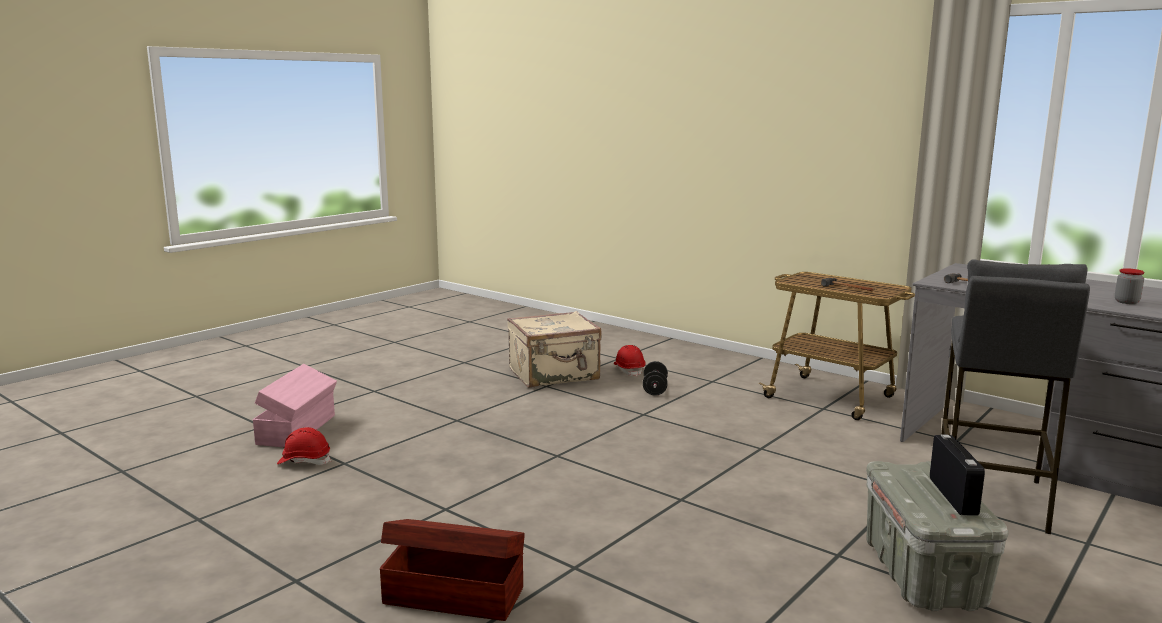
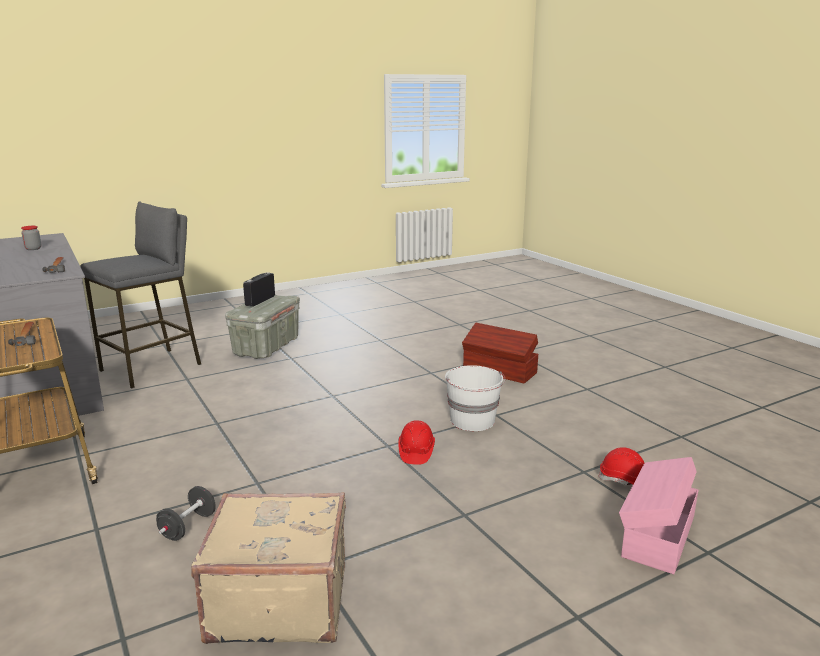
camera: 160 degrees left, 5 degrees up
(474, 496) = (473, 421): none -> white bucket
(629, 370) = (158, 587): red hard hat -> red hard hat (416, 452)

